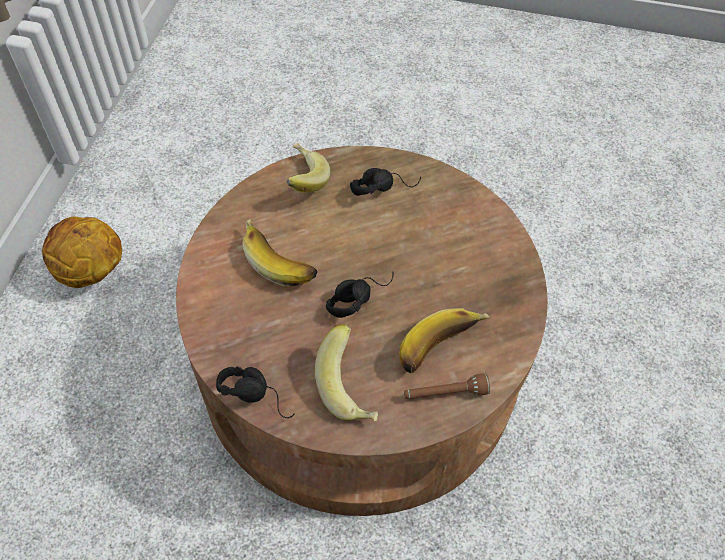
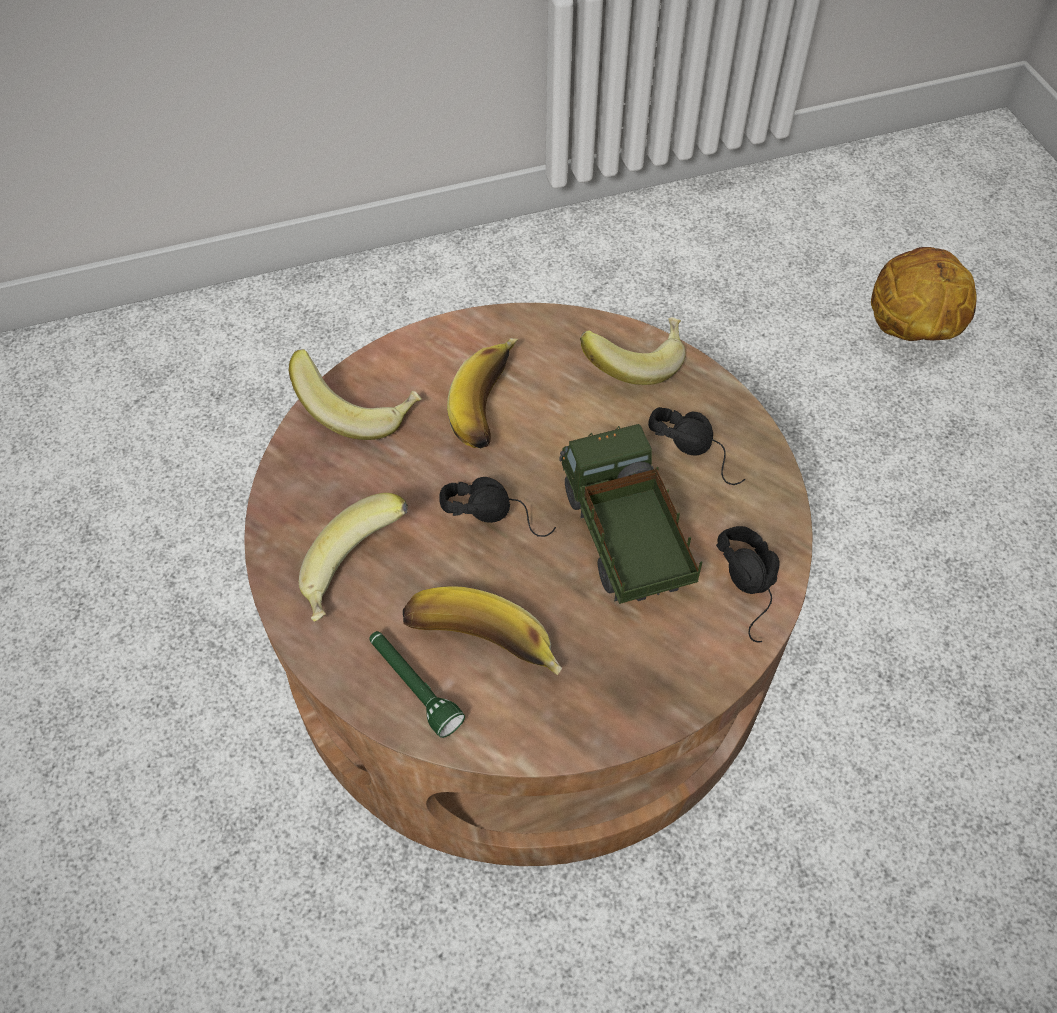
camera: 60 degrees right, 0 degrees up
(91, 272) = (452, 300): basketball -> basketball (909, 330)
(226, 327) = (359, 409): none -> banana
(259, 394) = (290, 489): black headphones -> black headphones (755, 591)
(415, 249) = (622, 539): none -> toy truck
(445, 393) = (413, 686): brown flashlight -> green flashlight

